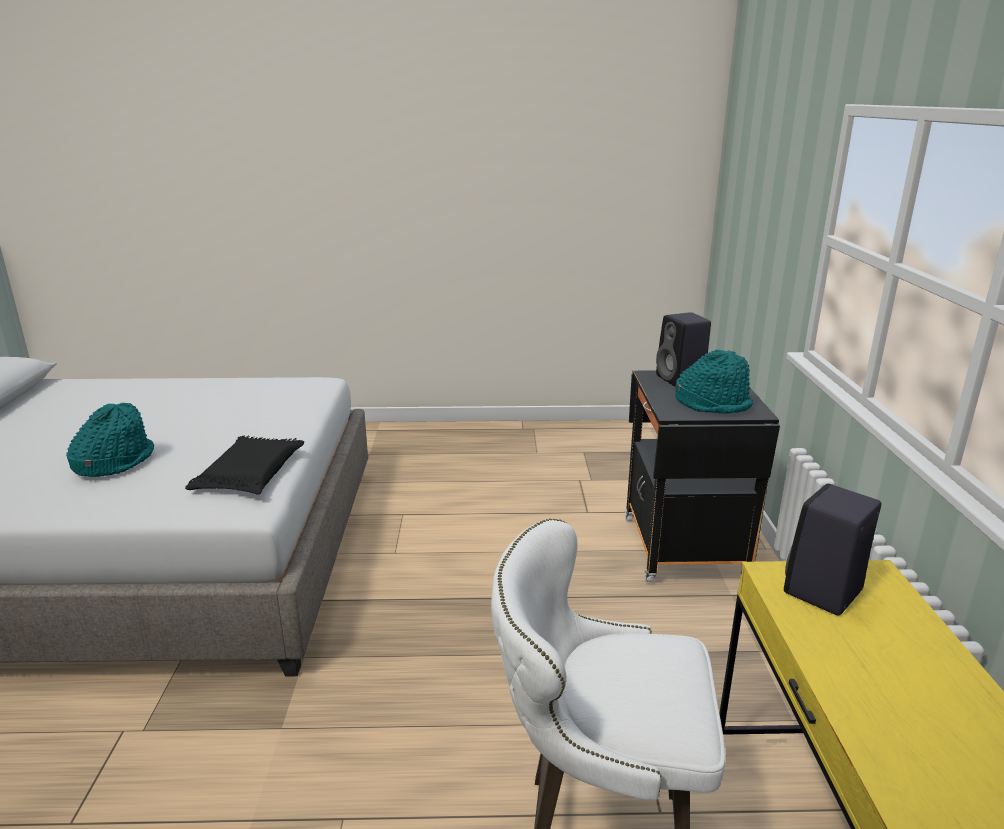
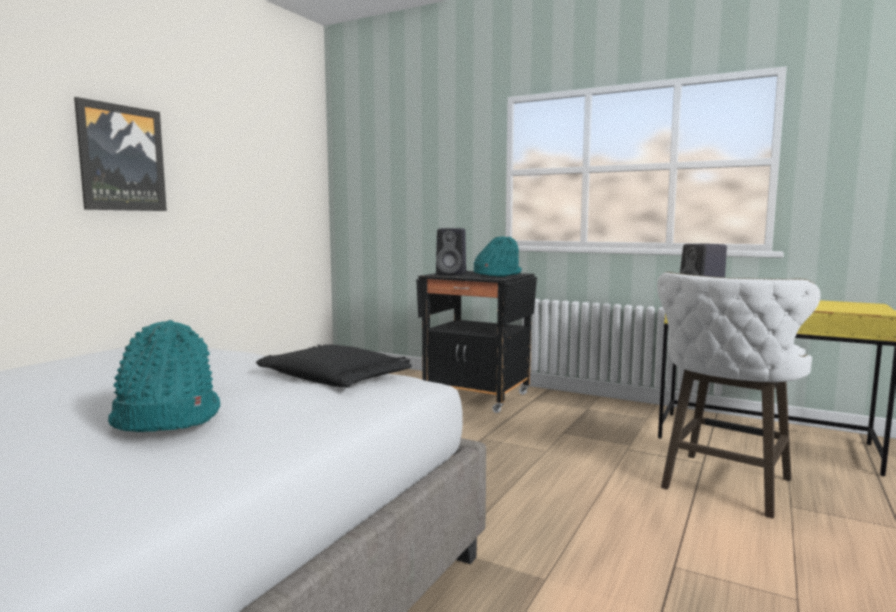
camera: 60 degrees left, 15 degrees down
(422, 189) = (121, 158): none -> picture

